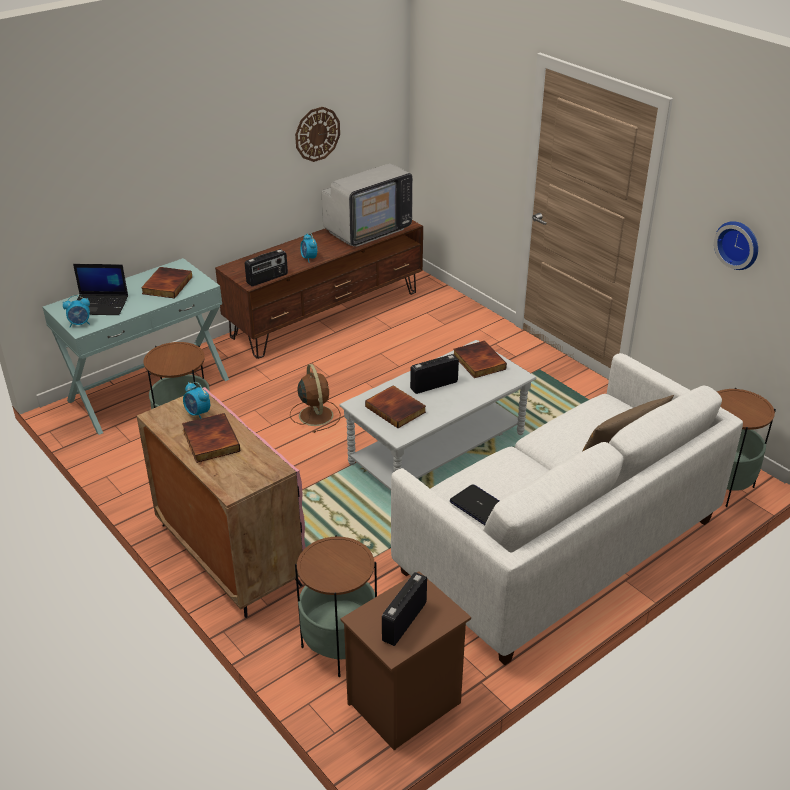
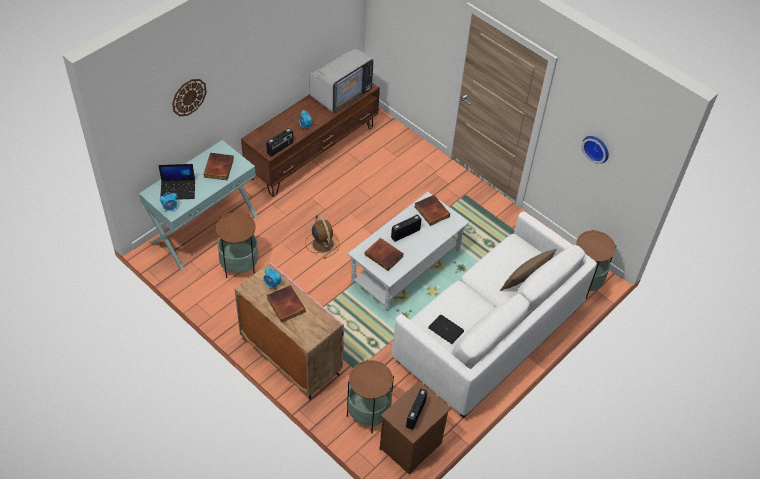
camera: 10 degrees left, 15 degrees up
(317, 134) = (306, 38): wall clock -> wall clock (189, 97)

